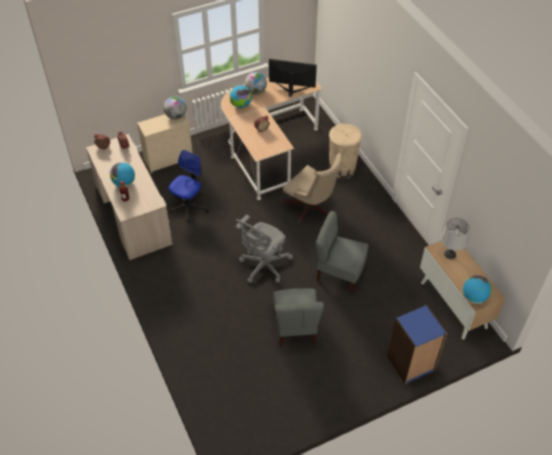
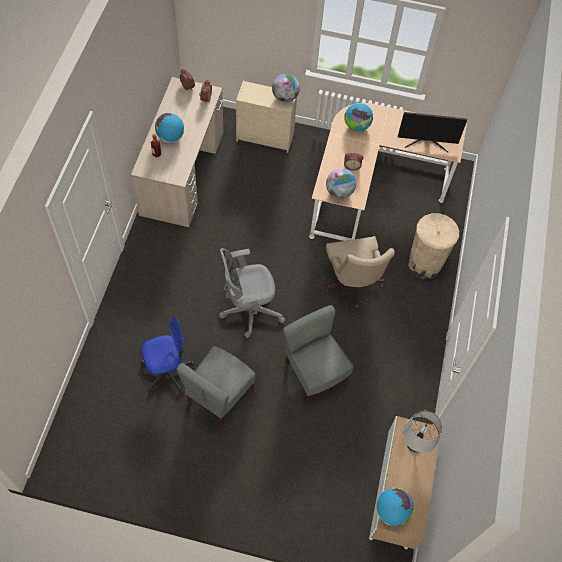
camera: 35 degrees right, 10 degrees up
(188, 207) = (238, 200): office chair -> office chair (167, 371)
(256, 91) = (386, 121): globe -> globe (339, 192)
(291, 89) = (426, 142): monitor -> monitor turned 135 degrees clockwise
(411, 364) = (291, 520): blue bookcase -> none

